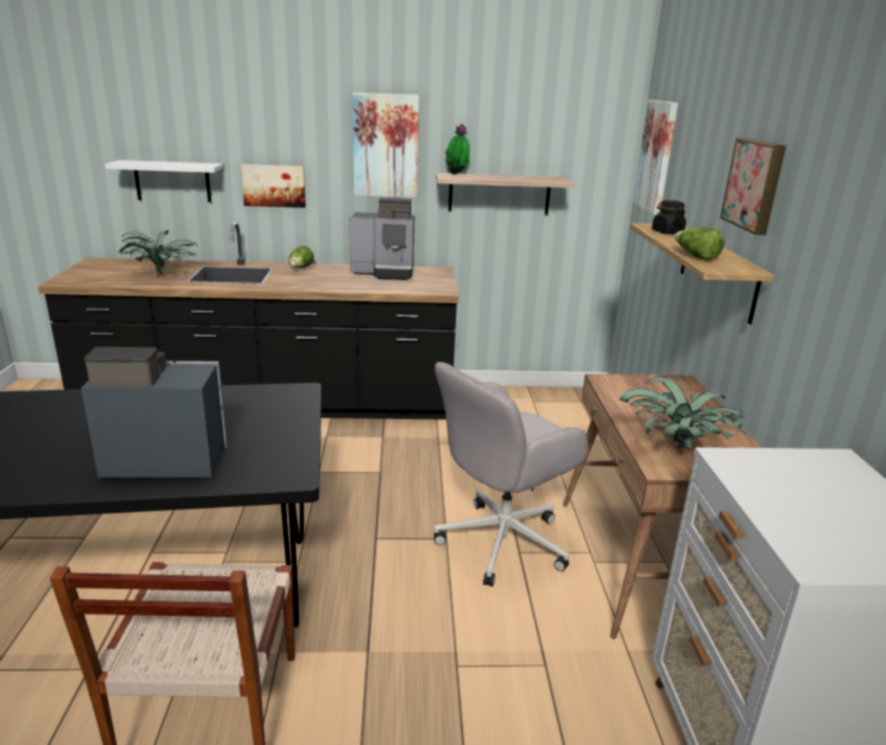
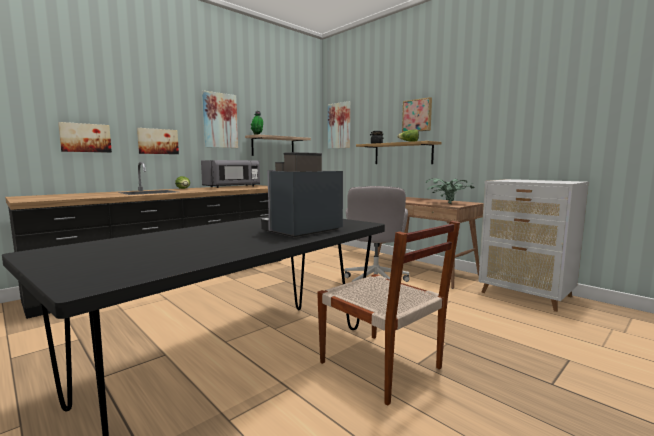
camera: 40 degrees left, 15 degrees down
(162, 276) = (102, 195): potted plant -> none
(172, 181) = (85, 138): white shelf -> picture
(385, 272) = (233, 187): coffee machine -> grey microwave

